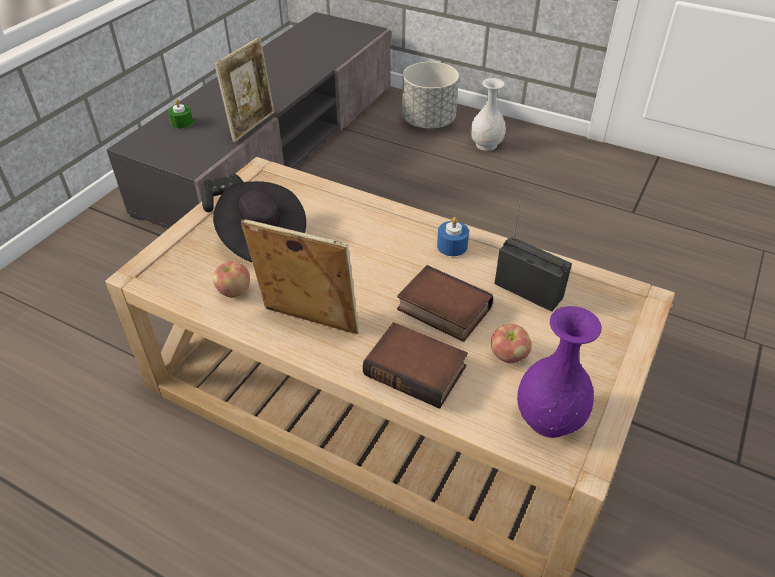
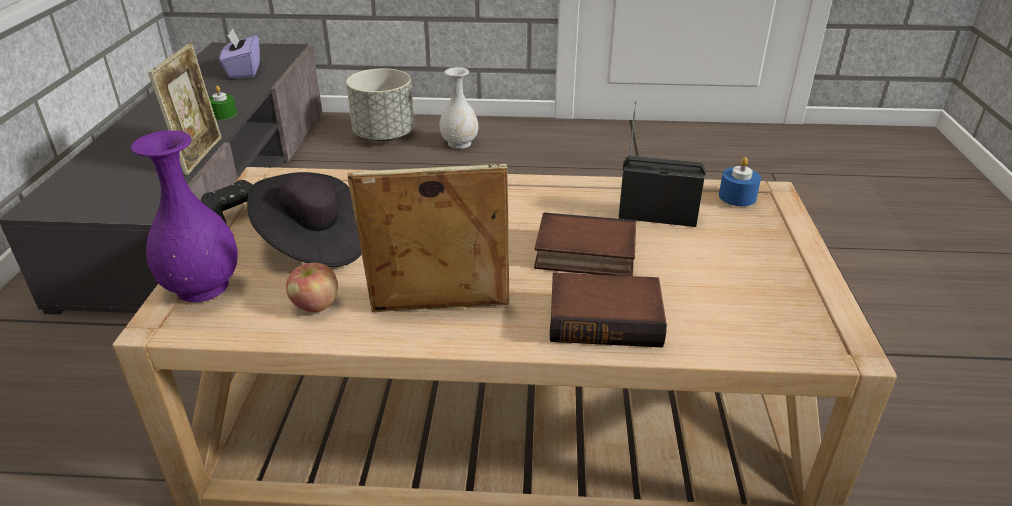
camera: 25 degrees left, 10 degrees down
(182, 123) = (99, 170): green candle -> green candle (223, 114)
(323, 48) = (243, 71): none -> purple tissue box
(452, 246) = (547, 196): blue candle -> blue candle (737, 197)
(508, 356) = (688, 277): apple -> none
(549, 419) = (779, 321): purple vase -> purple vase (203, 287)

